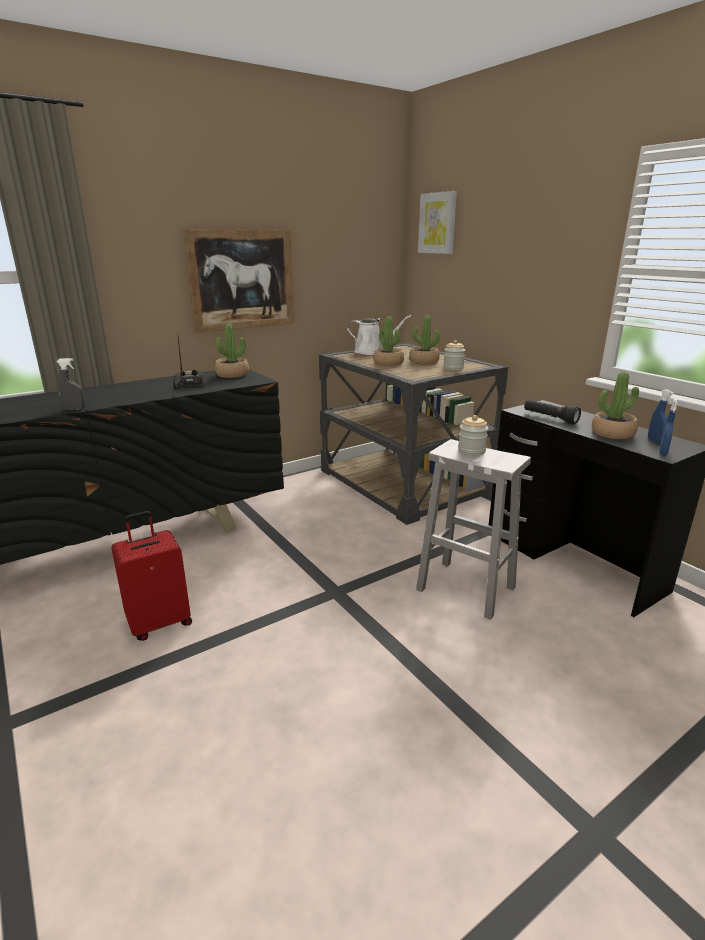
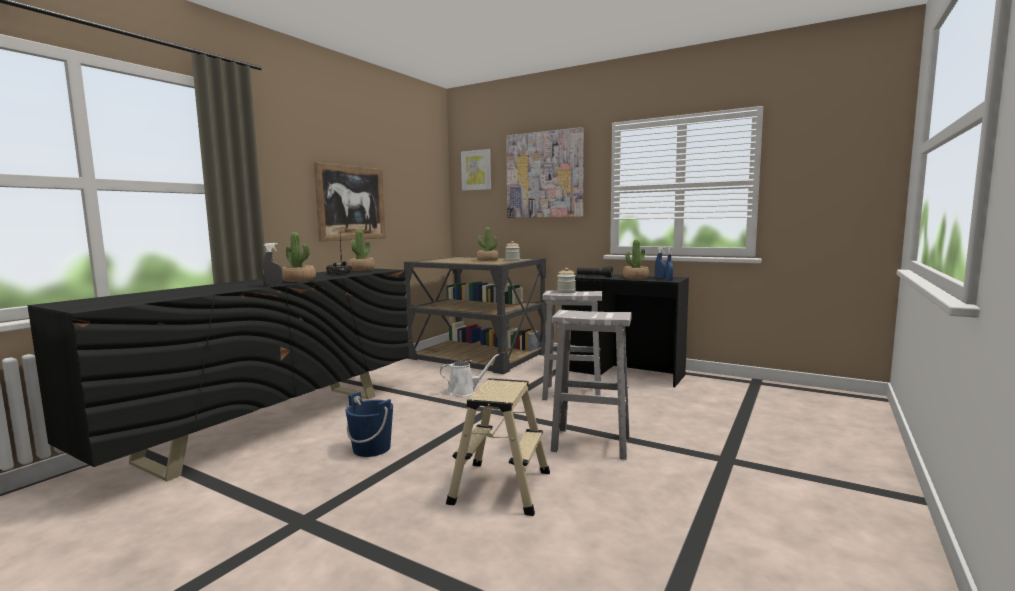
camera: 25 degrees left, 15 degrees down
(159, 622) = (371, 448): red suitcase -> blue bucket
(229, 755) = (501, 487): none -> beige step ladder
(372, 352) = (442, 259): white watering can -> white watering can (464, 391)
(388, 363) = (465, 261): potted plant -> potted plant (299, 280)
(409, 705) = (589, 443): none -> white stool
(523, 237) = (544, 175): none -> picture

